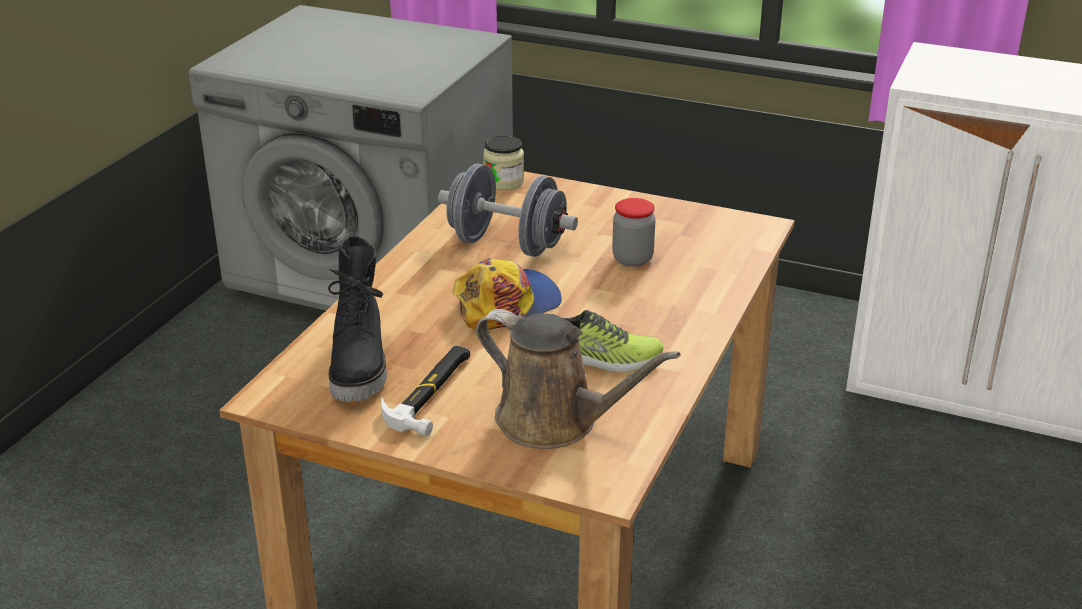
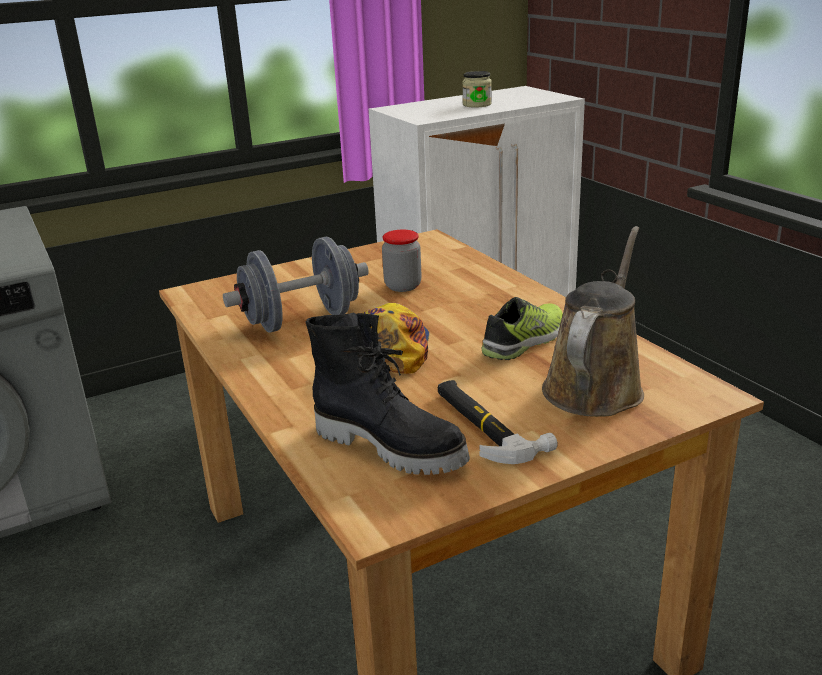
camera: 50 degrees left, 5 degrees down
(503, 182) = (204, 291): jar -> jar (477, 104)
(555, 422) = (595, 386): brown watering can -> brown watering can turned 45 degrees counterclockwise

